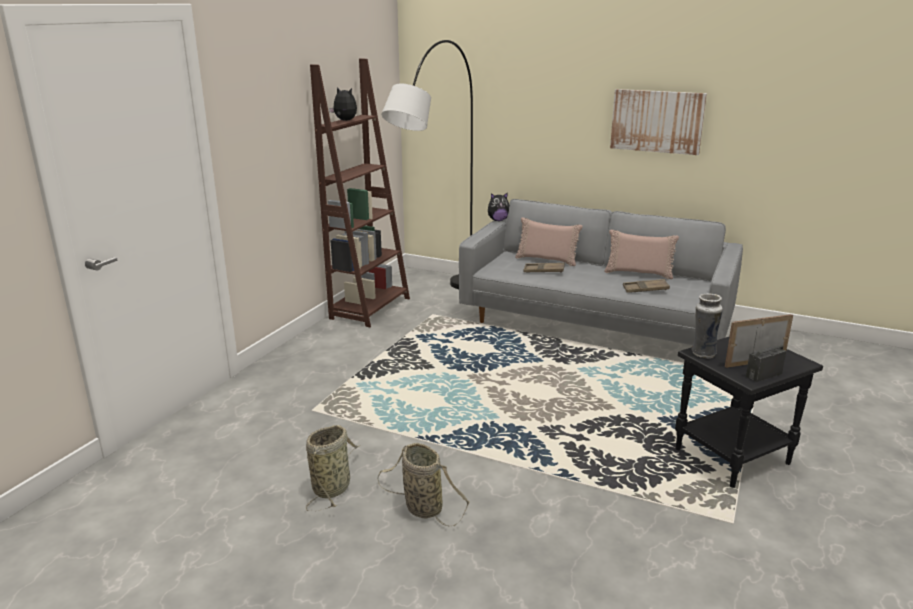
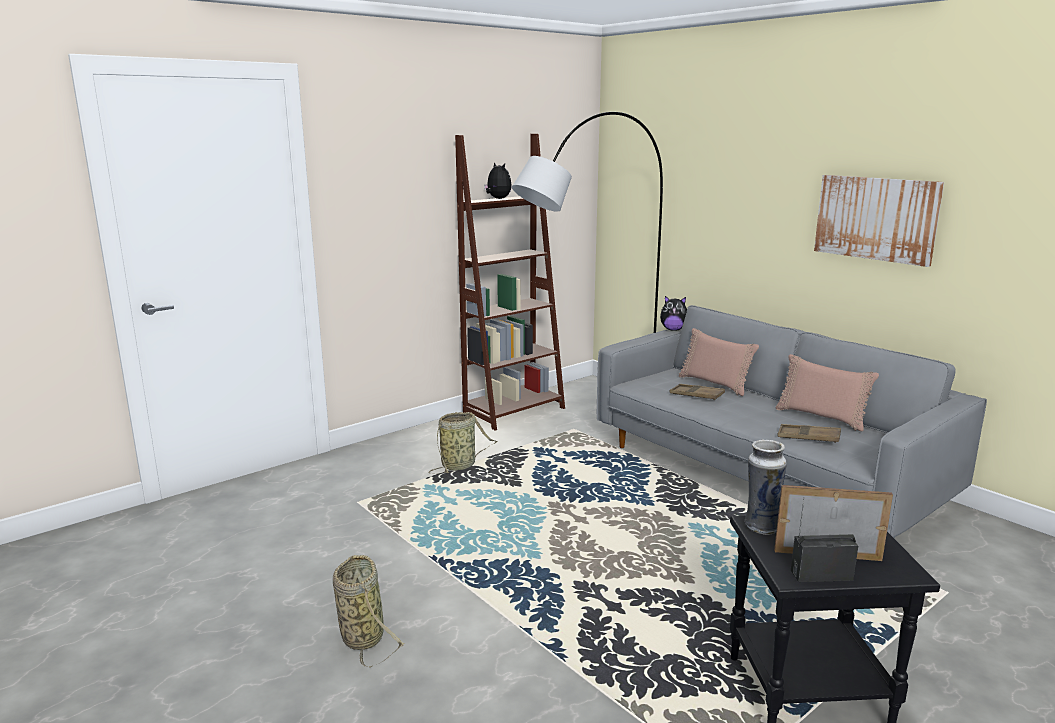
camera: 25 degrees right, 5 degrees down
(333, 487) = (299, 587): basket -> basket (460, 465)

